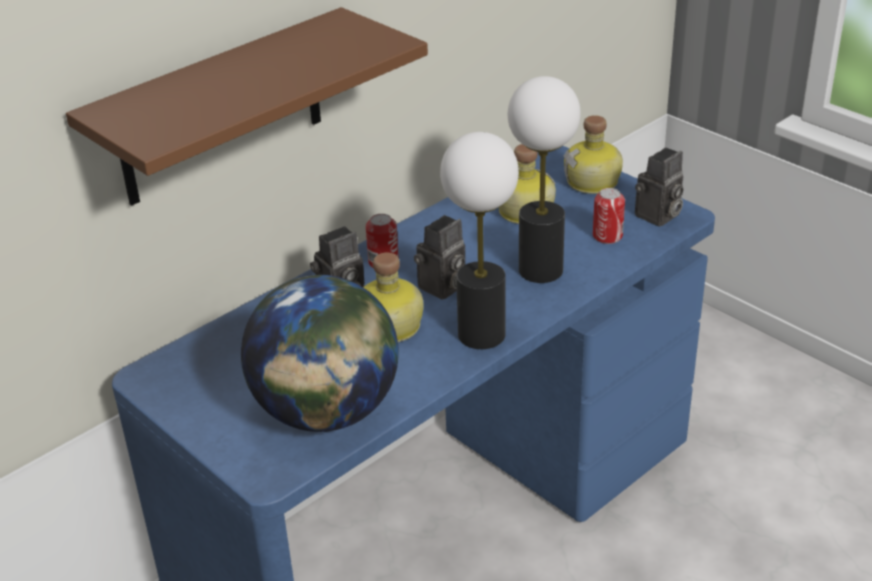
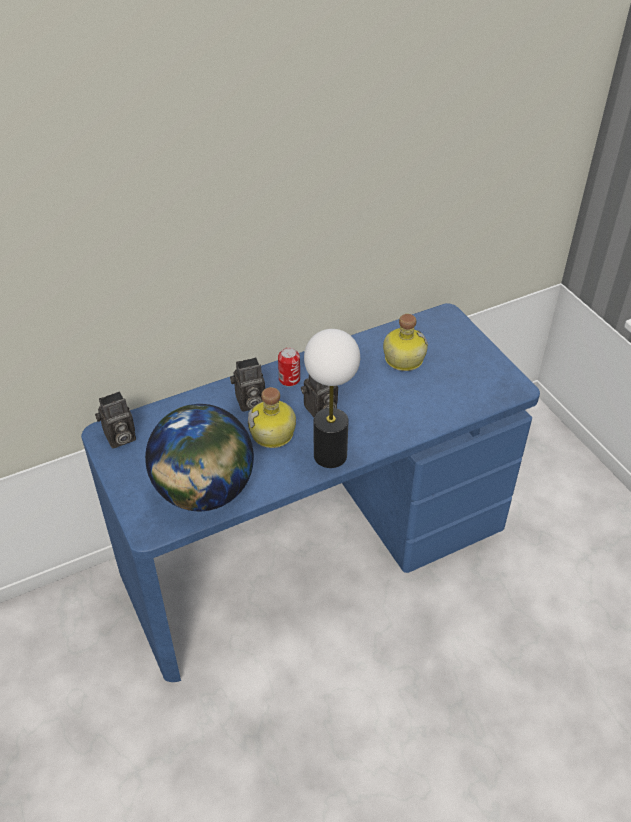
camera: 15 degrees right, 10 degrees up
(221, 109) = (177, 267): brown shelf -> none
(540, 270) = (393, 411): table lamp -> none
(594, 182) = (464, 344): bottle -> none
(607, 236) = (453, 393): can -> none
(658, 217) = (497, 385): camera -> camera (119, 438)

